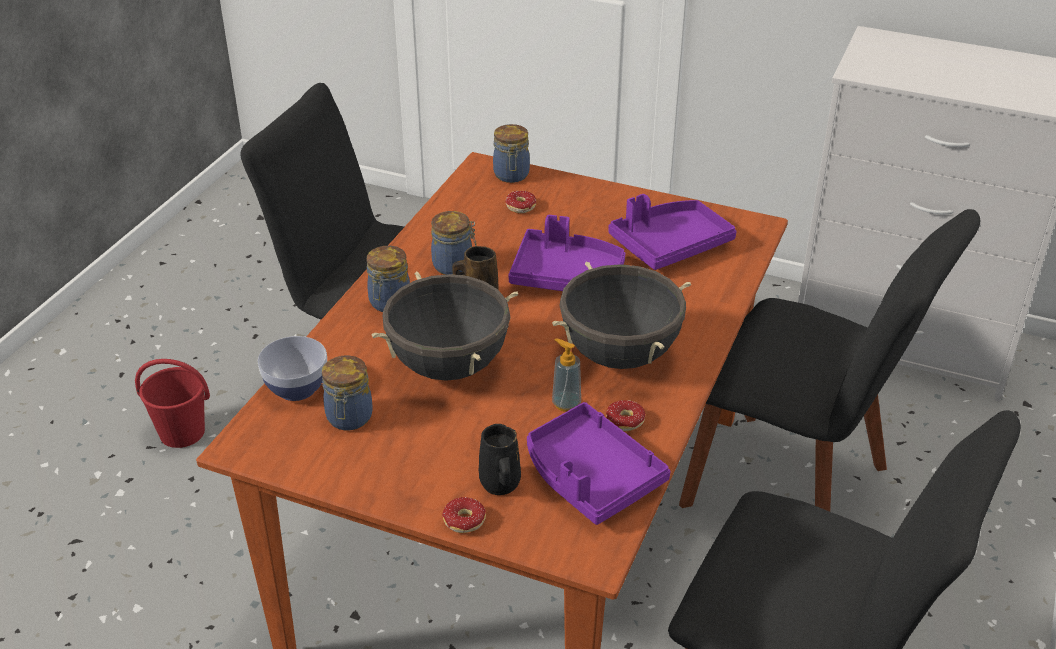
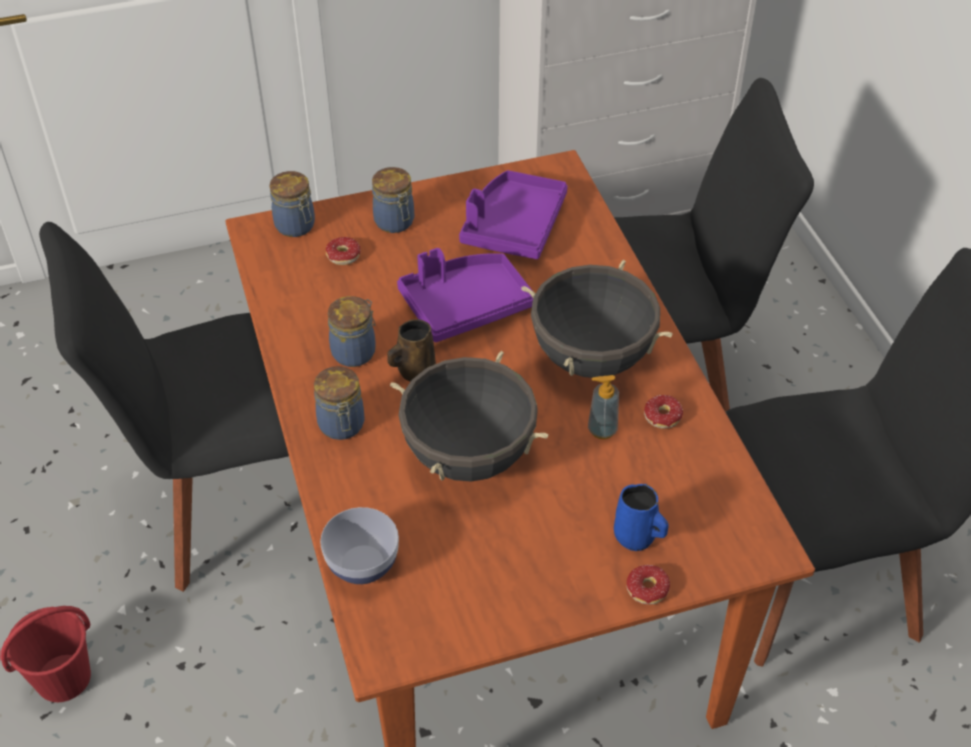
camera: 40 degrees left, 10 degrees up
(349, 418) = (445, 563): jar -> jar (395, 222)
(500, 485) = (636, 538): black mug -> blue mug
(590, 477) = (692, 483): purple tray -> none

